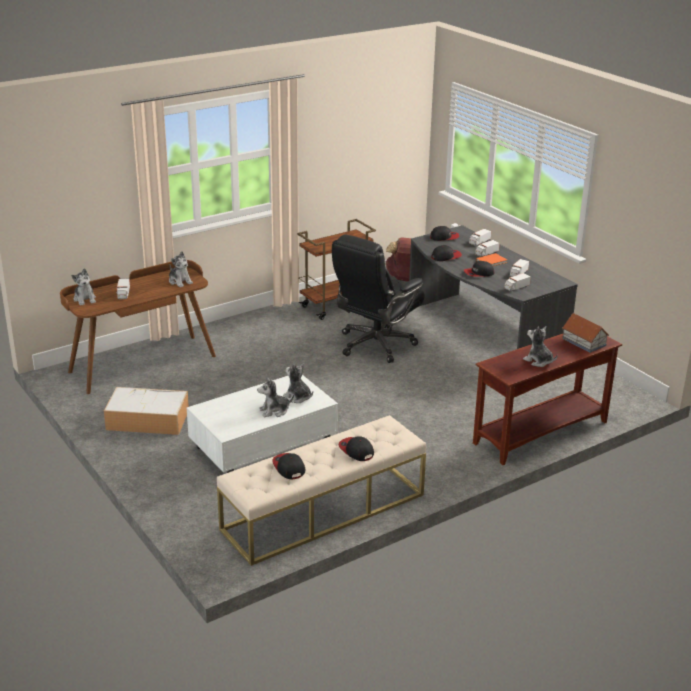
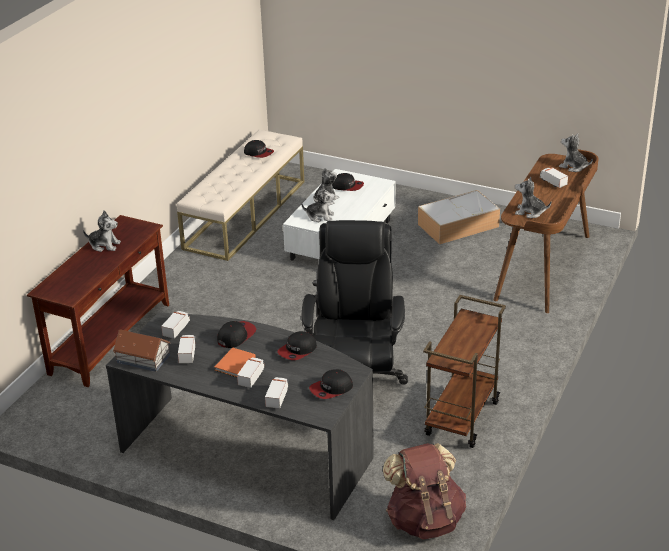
camera: 150 degrees right, 5 degrees up
(356, 450) = (223, 177): cap -> cap (347, 186)
(584, 342) = (67, 282): toy house -> toy house (143, 358)

